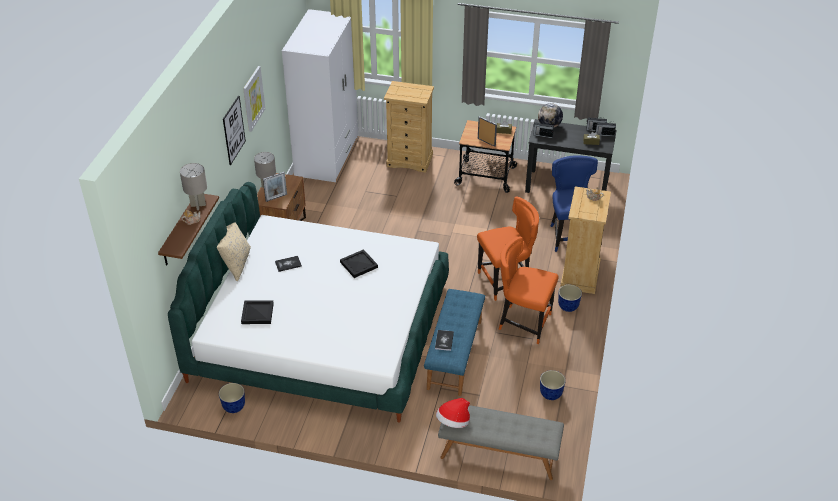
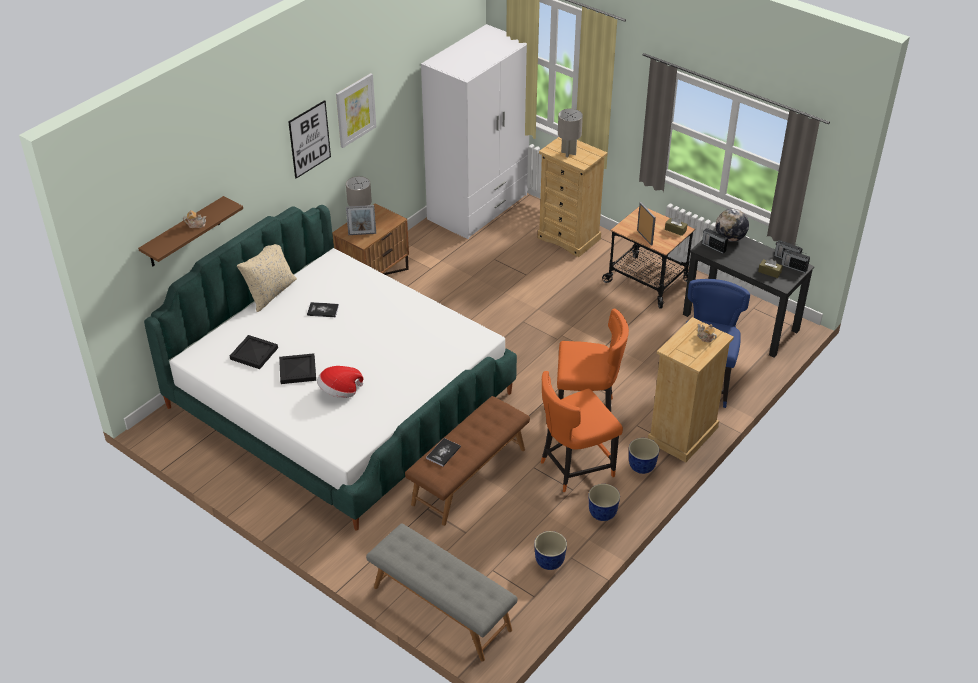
camera: 25 degrees right, 0 degrees up
(198, 205) = (215, 210): grey table lamp -> grey table lamp (569, 153)
(233, 407) = (196, 451): planter -> planter (602, 514)
(359, 265) = (398, 335): black tray -> black tray (298, 370)
(453, 422) = (389, 548): hat -> hat (339, 392)
(454, 354) = (468, 476): blue bench -> brown bench
(523, 323) = (574, 467): orange chair -> orange chair turned 75 degrees counterclockwise

